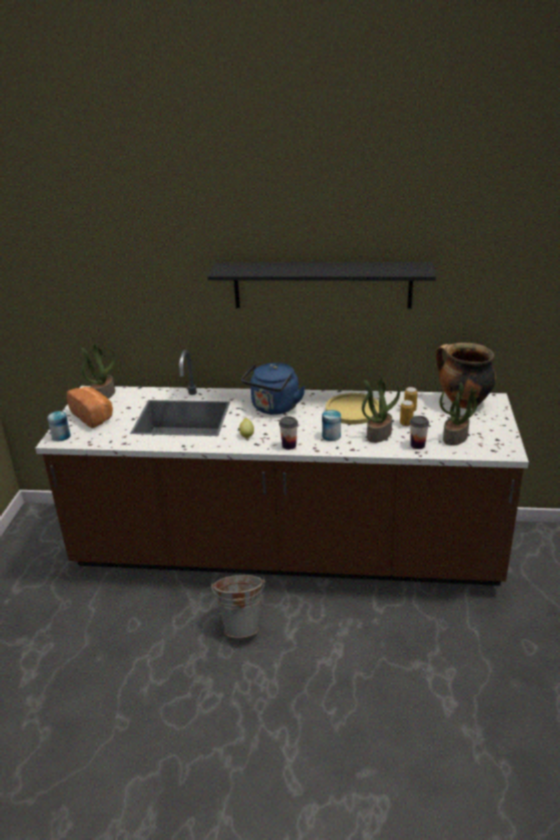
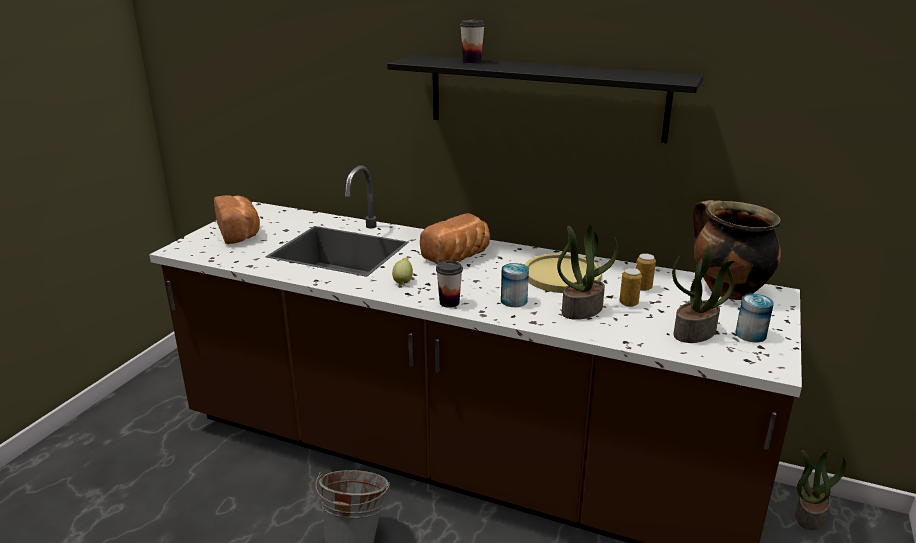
camera: 15 degrees right, 5 degrees down
(61, 436) = (187, 247): can -> can (750, 334)
(103, 394) = (269, 213): potted plant -> potted plant (809, 515)
(274, 408) = (459, 257): blue kettle -> bread
(417, 445) = (631, 333): cup -> cup (472, 61)

